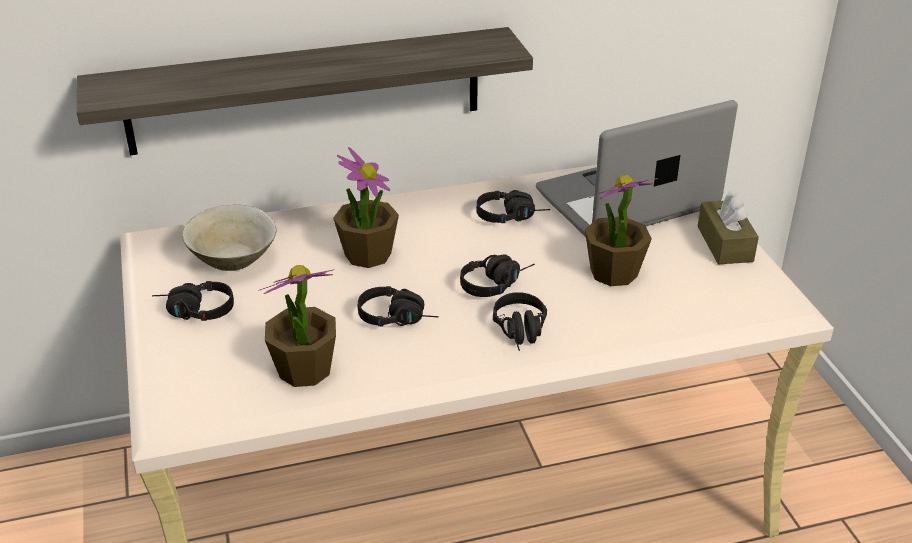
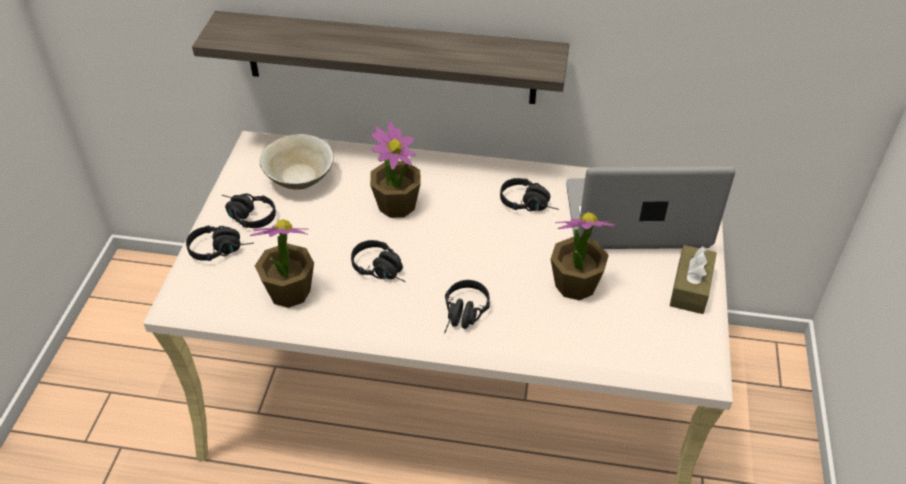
camera: 25 degrees right, 10 degrees up
(496, 283) = (475, 264): black headphones -> black headphones (222, 249)

